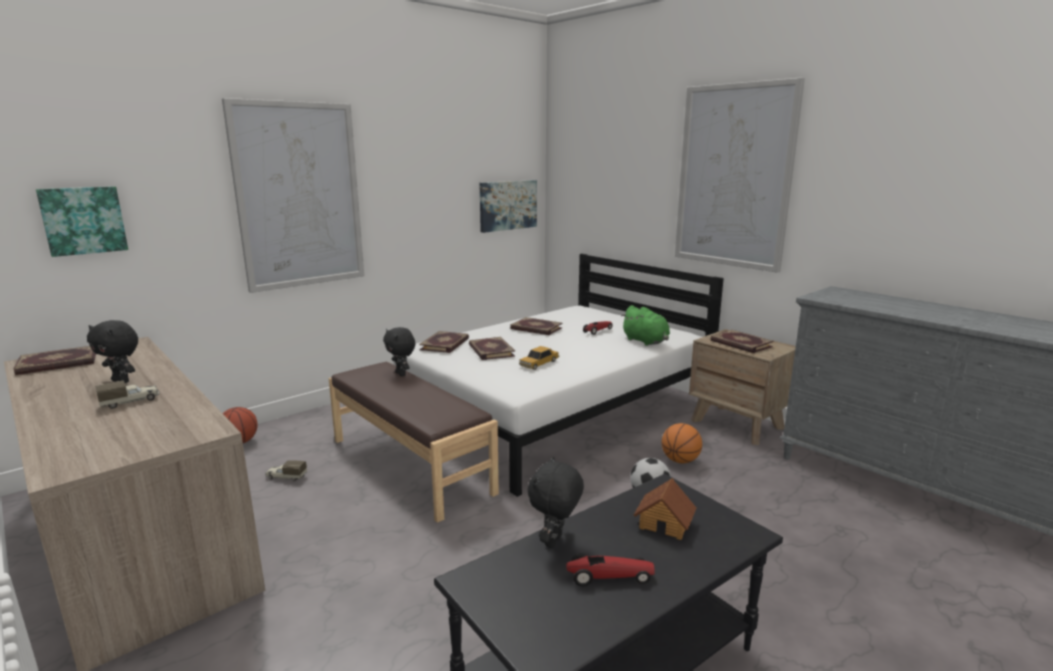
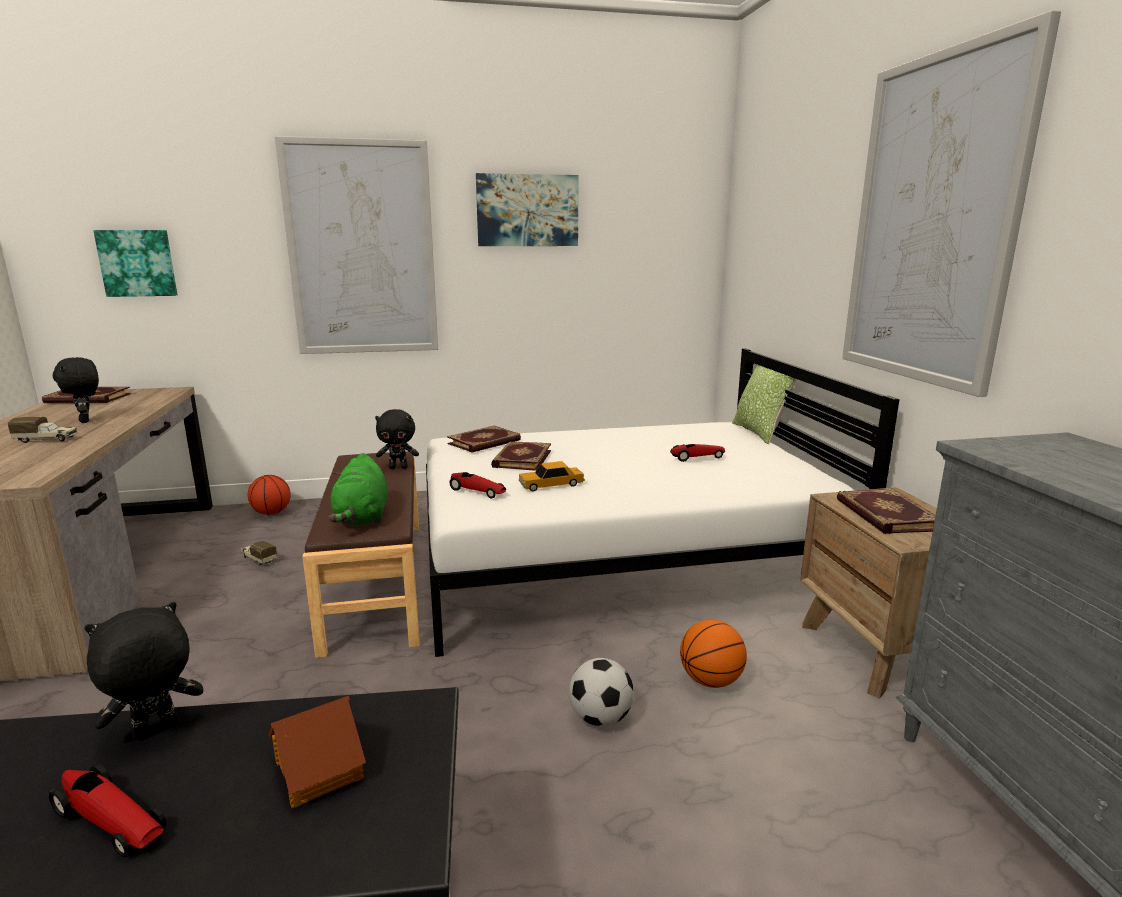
camera: 30 degrees right, 0 degrees up
(401, 374) = (399, 467): black plush toy -> black plush toy turned 90 degrees counterclockwise
(500, 376) = (477, 491): none -> toy car
(508, 205) = (656, 276): picture -> picture (527, 210)
(536, 329) = (620, 442): book -> none
(606, 310) = (759, 433): none -> pillow
(646, 341) = (746, 484): green plush toy -> green plush toy (362, 518)

